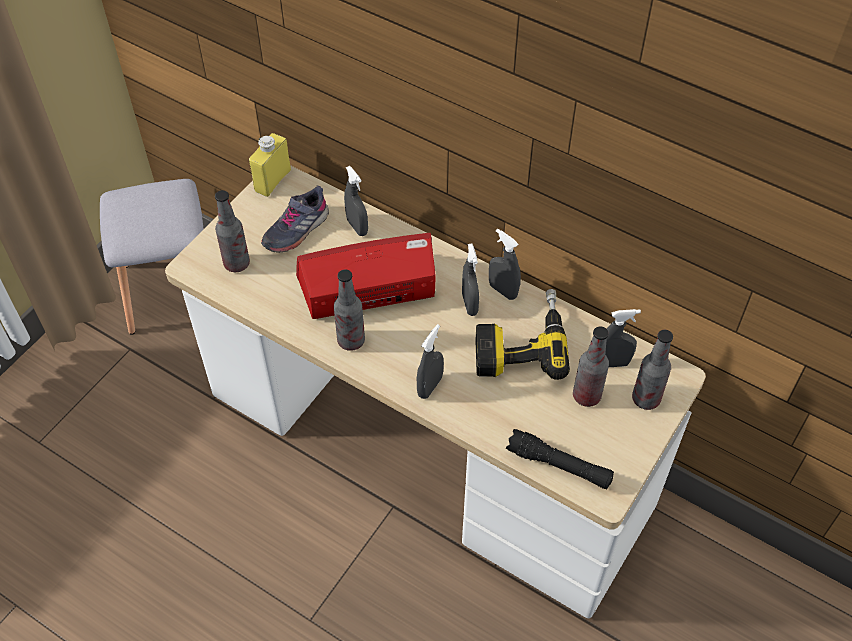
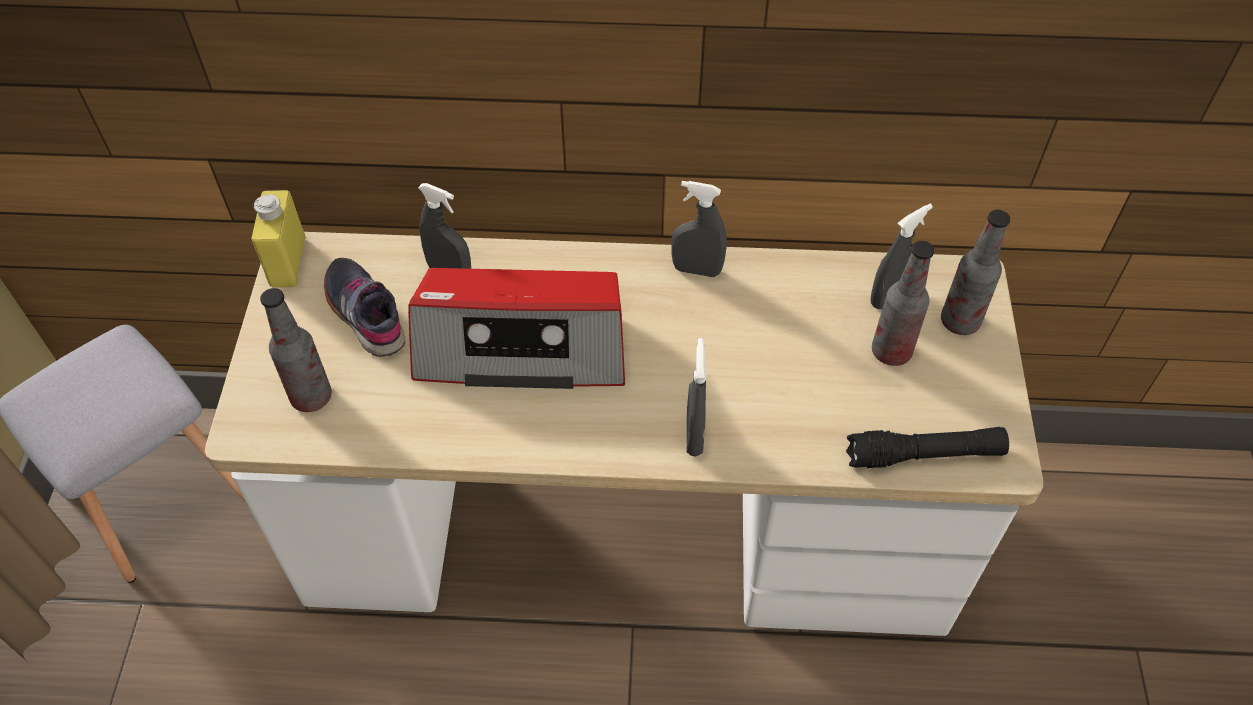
camera: 30 degrees left, 0 degrees up
(296, 229) = (366, 313): grey shoe -> grey shoe turned 135 degrees clockwise
(351, 340) = (547, 426): bottle -> none
(369, 288) = (522, 345): radio -> radio turned 135 degrees counterclockwise
(469, 304) = (668, 306): grey spray bottle -> none
(520, 342) = (764, 323): power drill -> none

